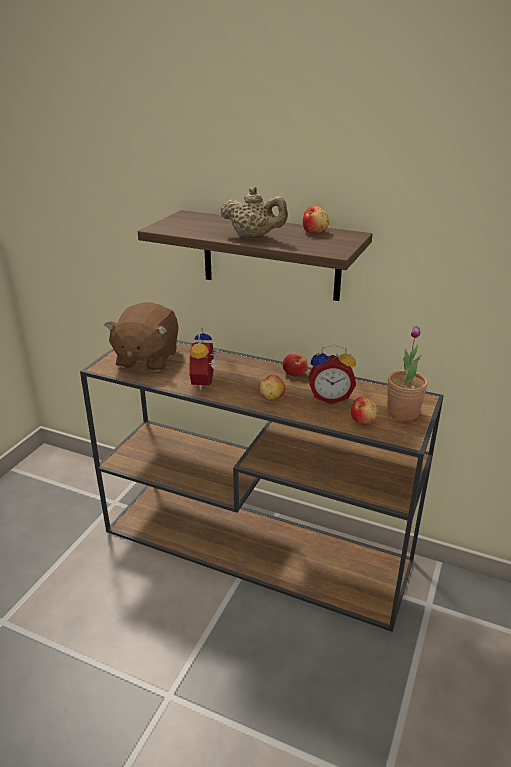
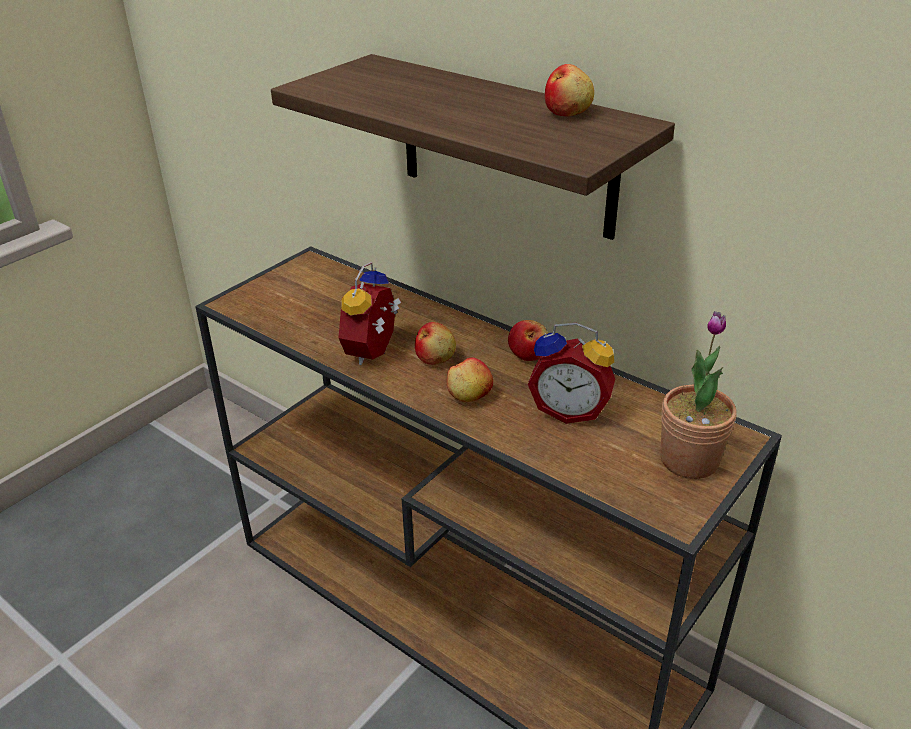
camera: 15 degrees right, 5 degrees up
(146, 359) = (303, 297): brown plush toy -> none
(254, 237) = (451, 116): beige teapot -> none
(363, 420) = (609, 464): apple -> apple (435, 358)

